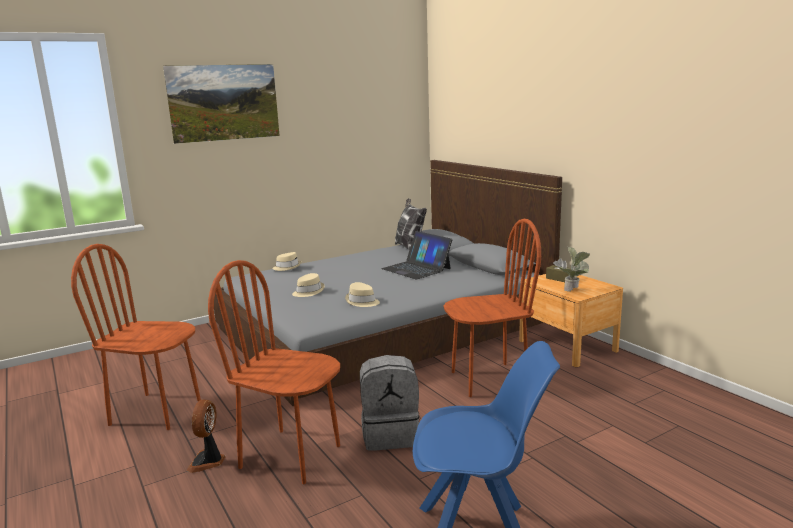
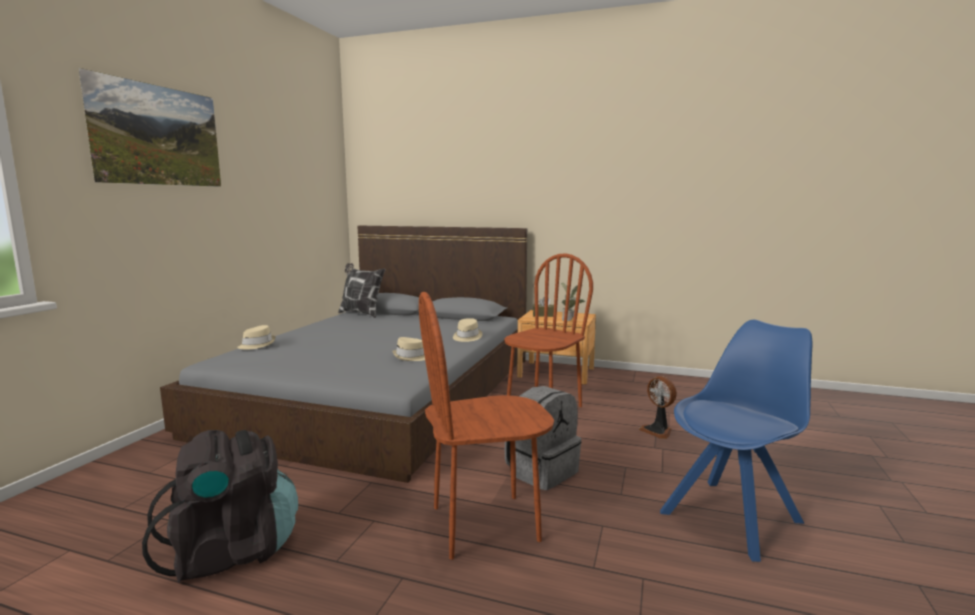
camera: 40 degrees left, 5 degrees down
(156, 411) = (232, 551): brown chair -> black backpack
(208, 461) = (403, 569): fan -> fan (658, 431)
(308, 291) = (332, 360): beige hat -> beige hat (466, 337)
(416, 268) = (405, 326): laptop -> none

